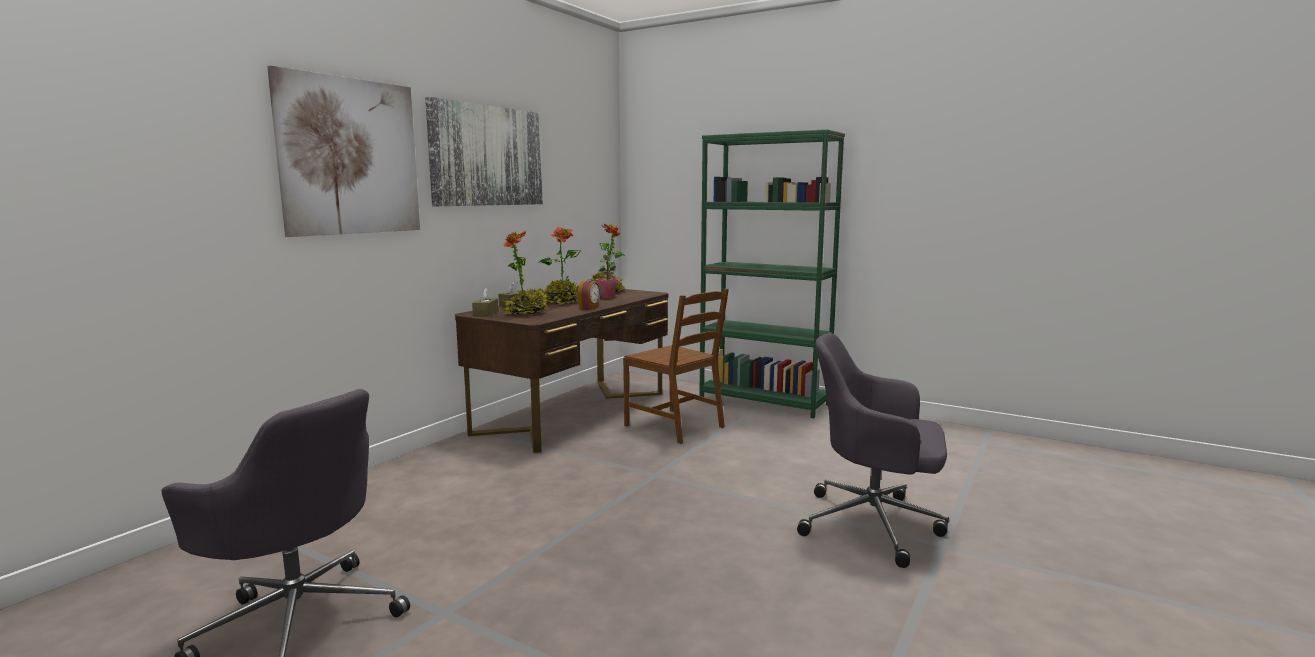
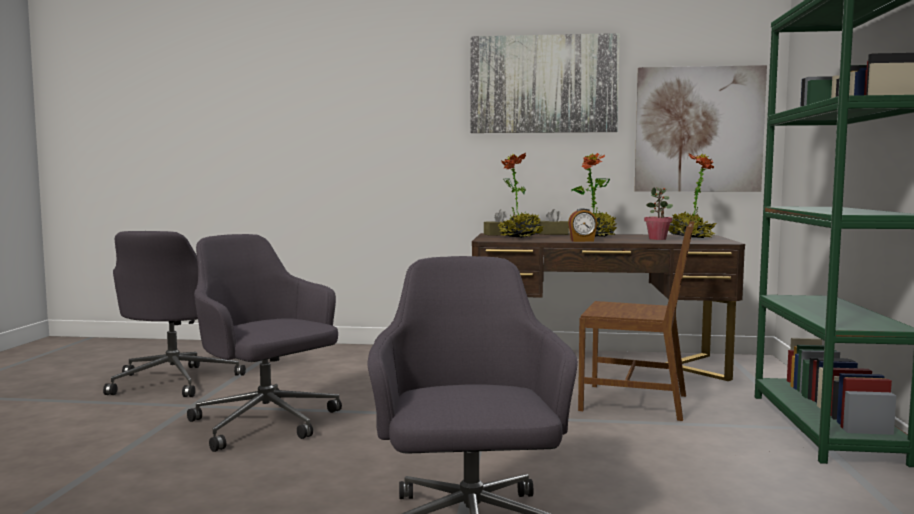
camera: 65 degrees right, 5 degrees down
(350, 157) = (394, 93): picture -> picture (698, 129)
(572, 570) = (266, 423): none -> grey office chair
(675, 426) = (635, 402): brown chair -> brown chair turned 90 degrees counterclockwise

